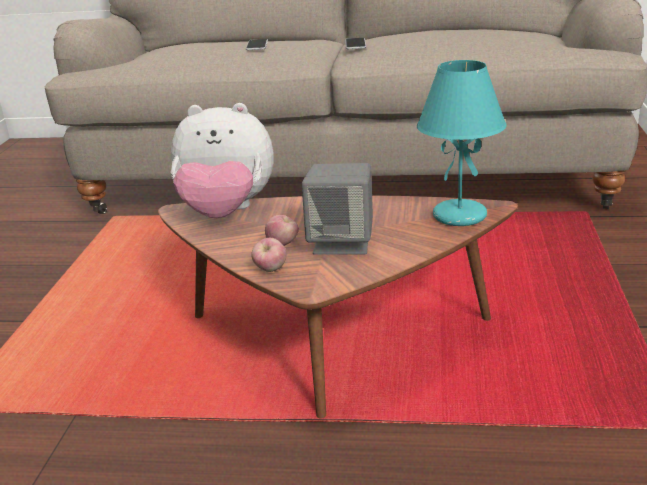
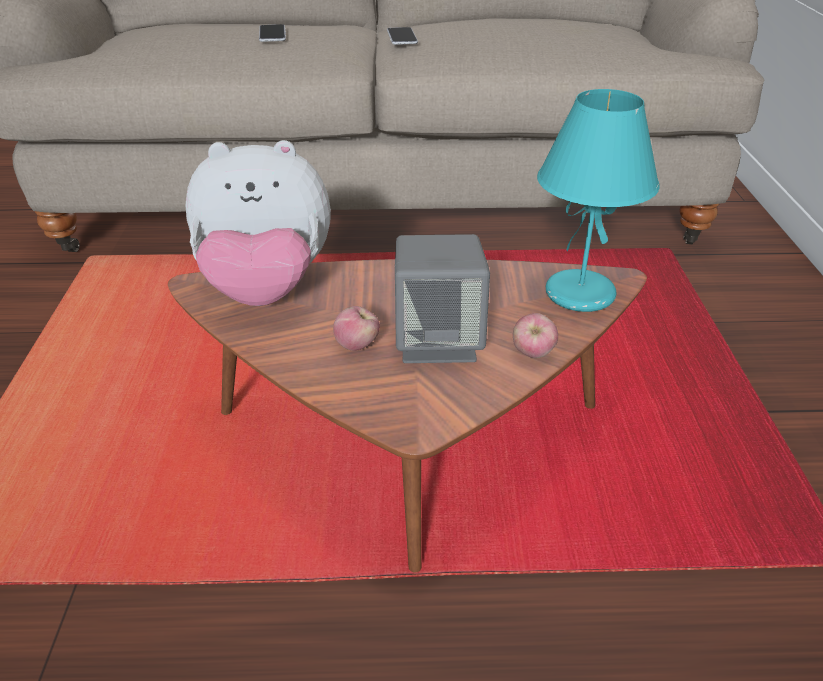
camera: 10 degrees left, 10 degrees up
(270, 270) = (350, 393): apple -> apple (533, 354)

